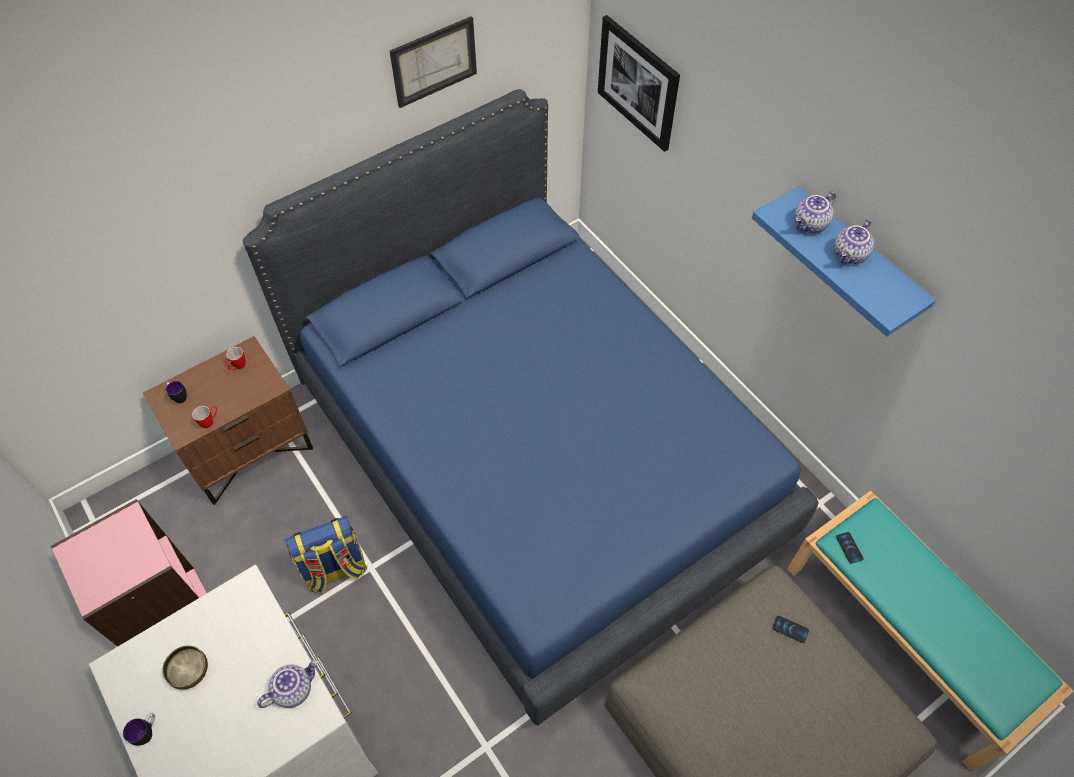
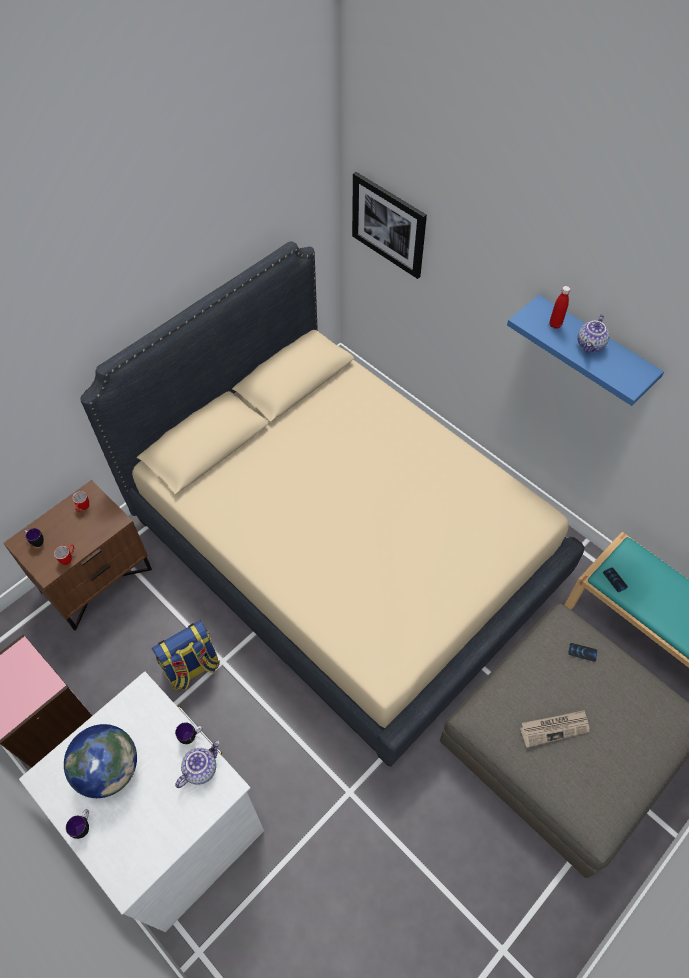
camera: 10 degrees left, 0 degrees up
(190, 671) = (109, 769): bowl -> globe
(291, 649) = (191, 736): none -> mug
(434, 61) = (222, 227): picture -> none
(537, 460) = (344, 549): blue bed -> beige bed
(737, 716) = (554, 728): none -> newspaper
(810, 225) = (555, 325): teapot -> red bottle

